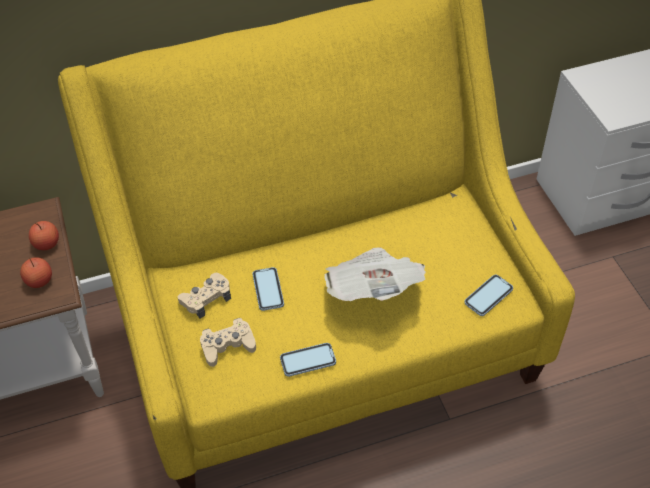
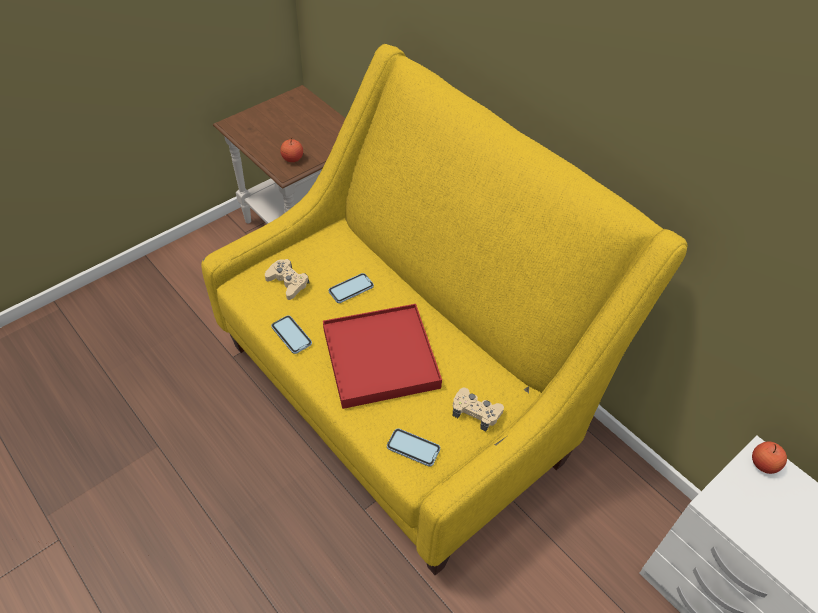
camera: 65 degrees right, 0 degrees up
(47, 244) = (326, 150): apple -> apple (763, 464)
(206, 298) = (327, 255): beige game controller -> beige game controller (476, 411)
(373, 290) = (381, 358): newspaper -> red tray

